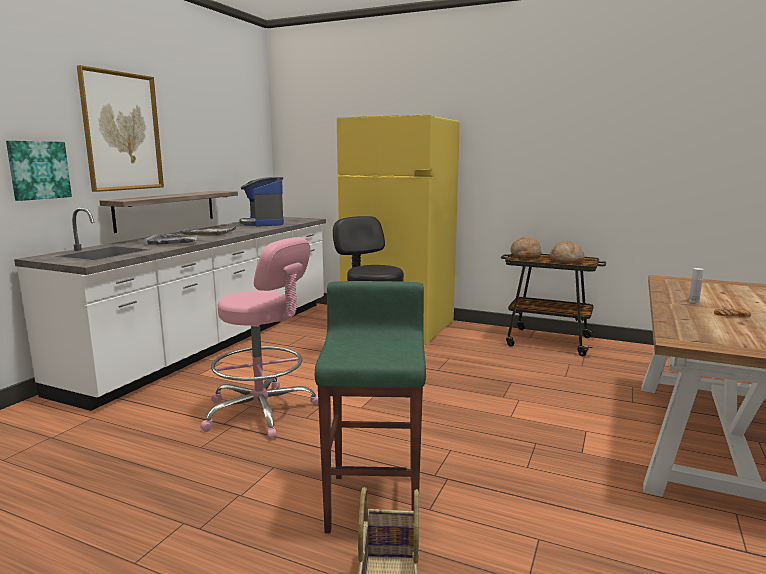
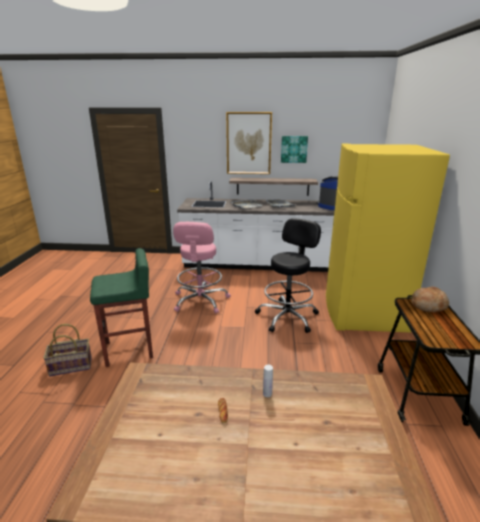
camera: 70 degrees right, 10 degrees up
(38, 170) = (202, 162): picture -> picture (294, 149)
(566, 260) = (438, 329): bread -> none

